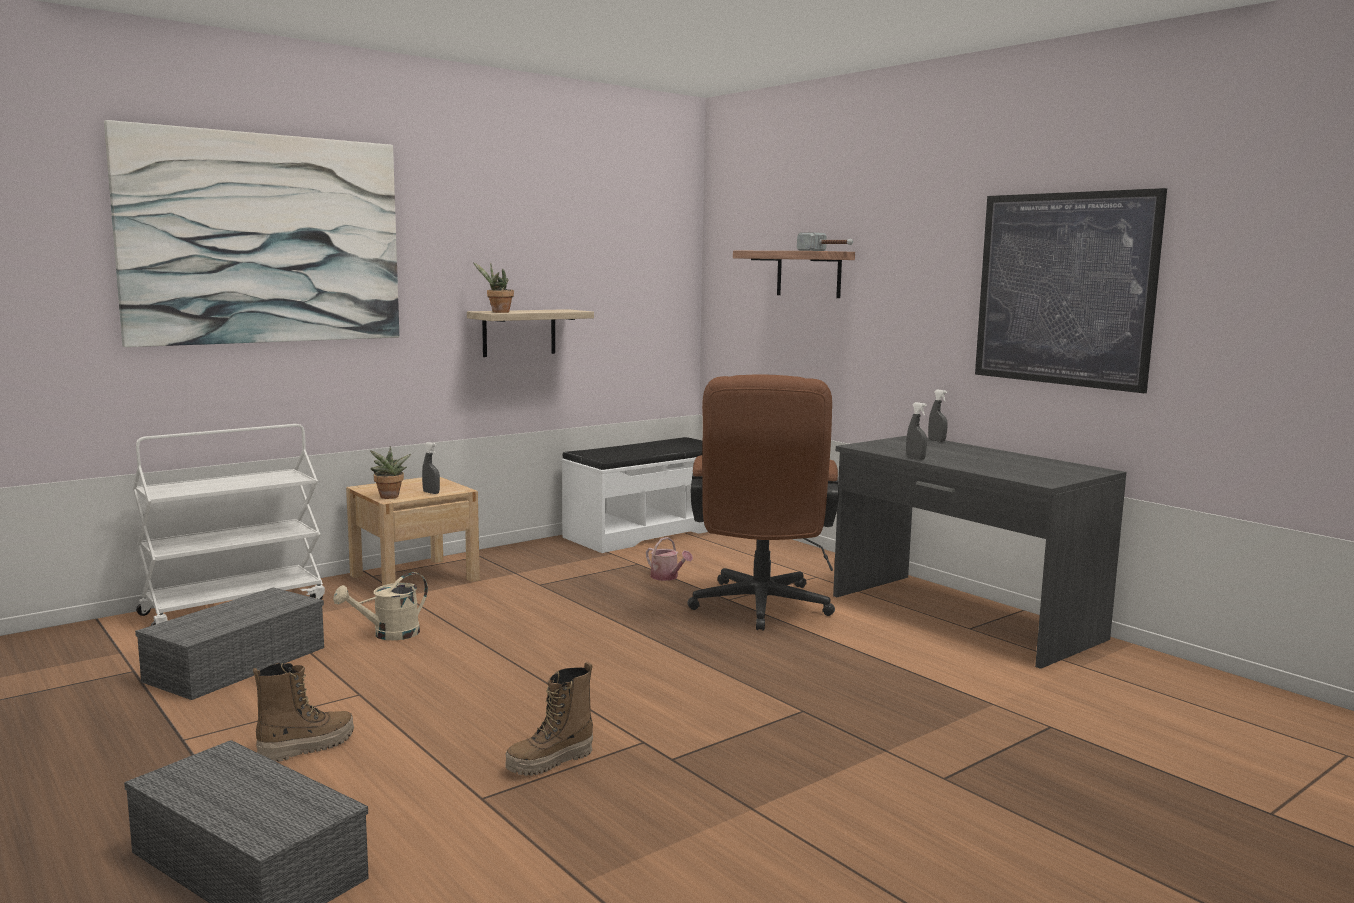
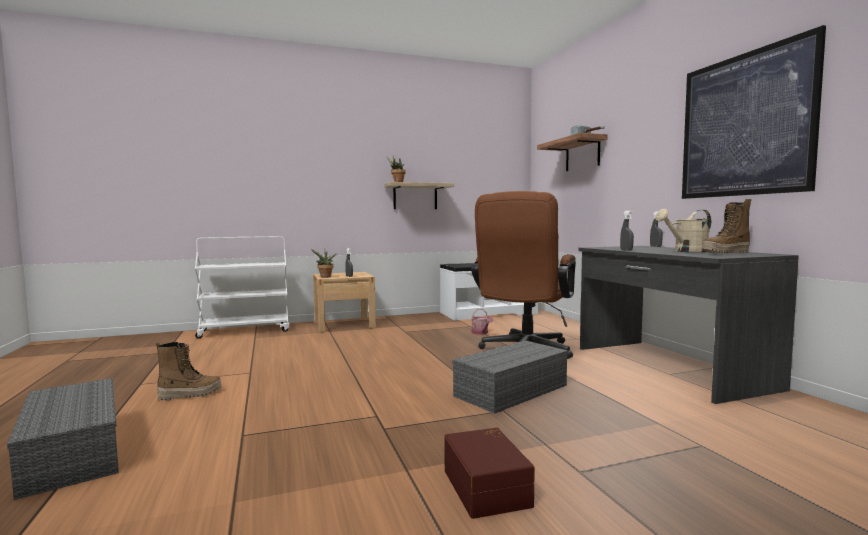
camera: 20 degrees right, 5 degrees down
(237, 663) = (214, 353): grey storage box -> grey storage box (511, 390)
(264, 239) = (272, 142): picture -> none
(388, 635) = (300, 347): beige watering can -> beige watering can (686, 251)
(550, 762) = (306, 420): boot -> boot (725, 253)
(861, 812) = (488, 487): none -> brown storage box

